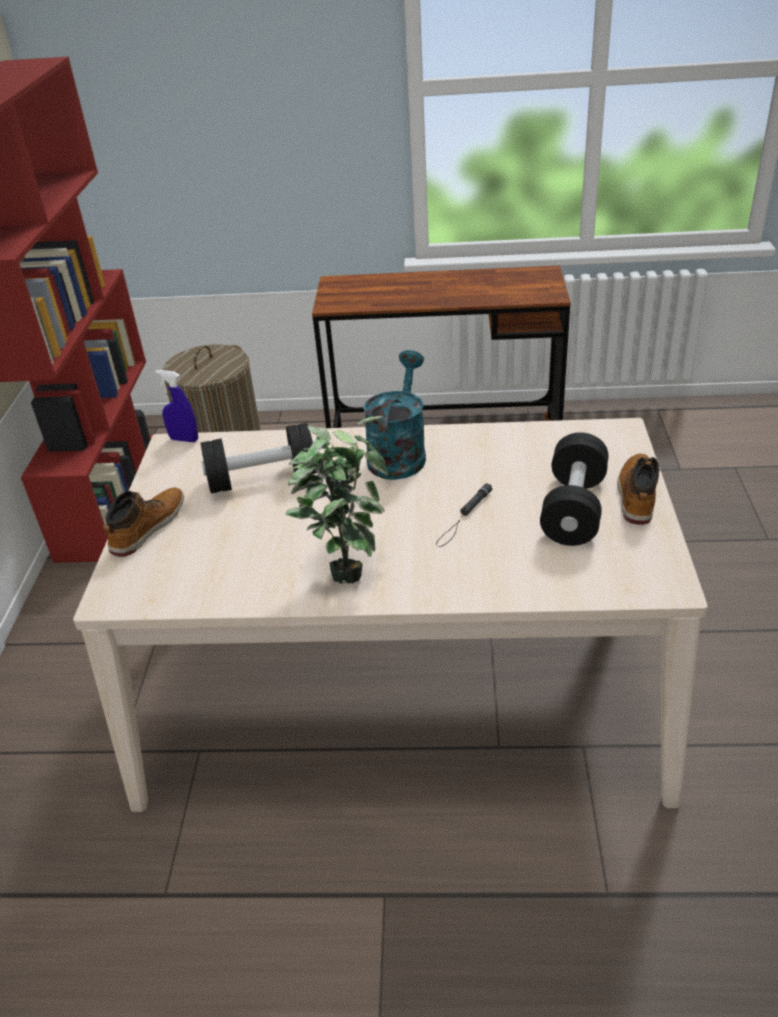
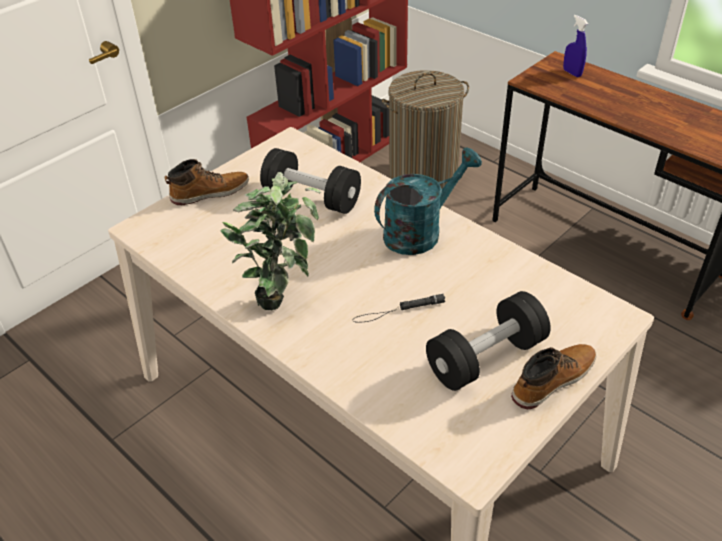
camera: 40 degrees right, 5 degrees up
(184, 439) = (302, 140): blue spray bottle -> blue spray bottle (572, 73)

